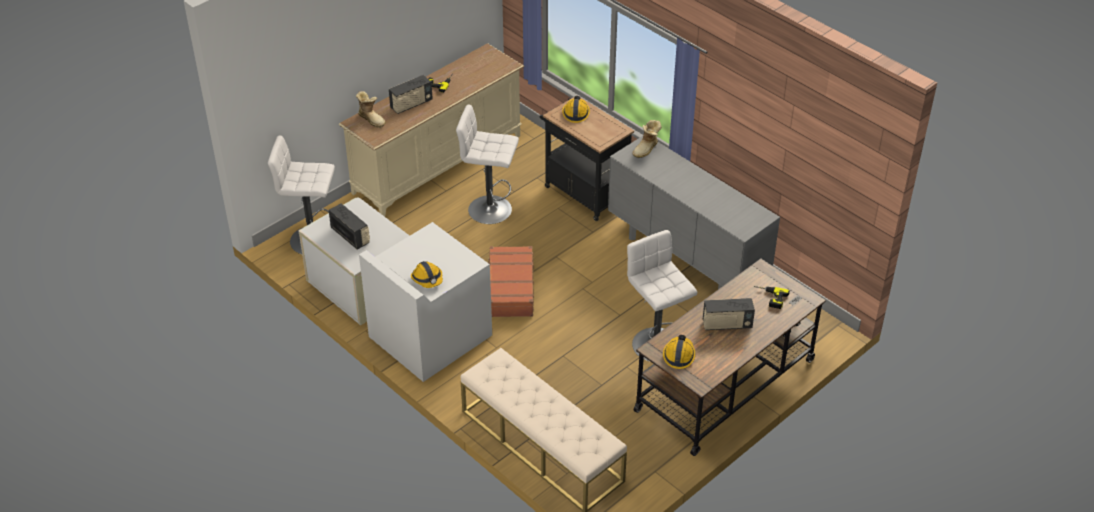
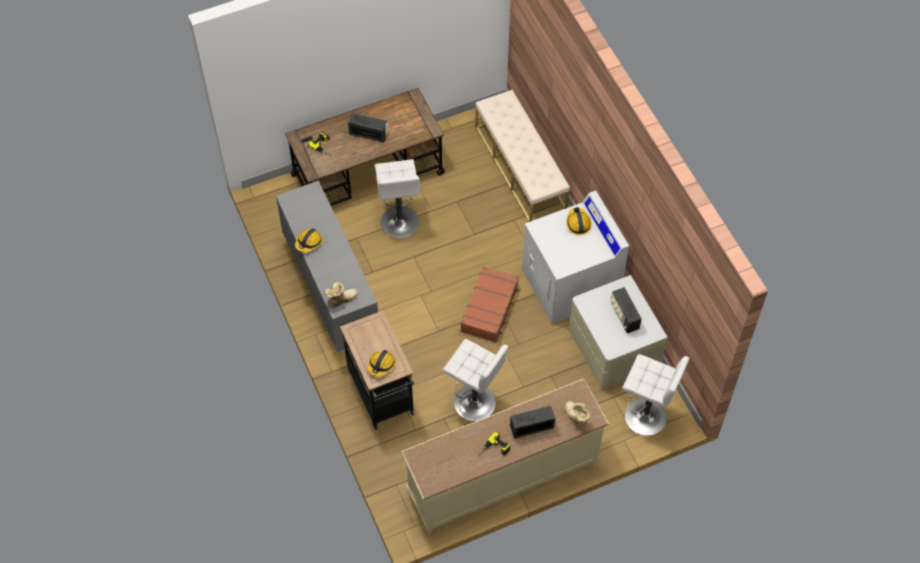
camera: 160 degrees left, 15 degrees up
(679, 355) = (416, 121): hard hat -> hard hat (309, 242)

